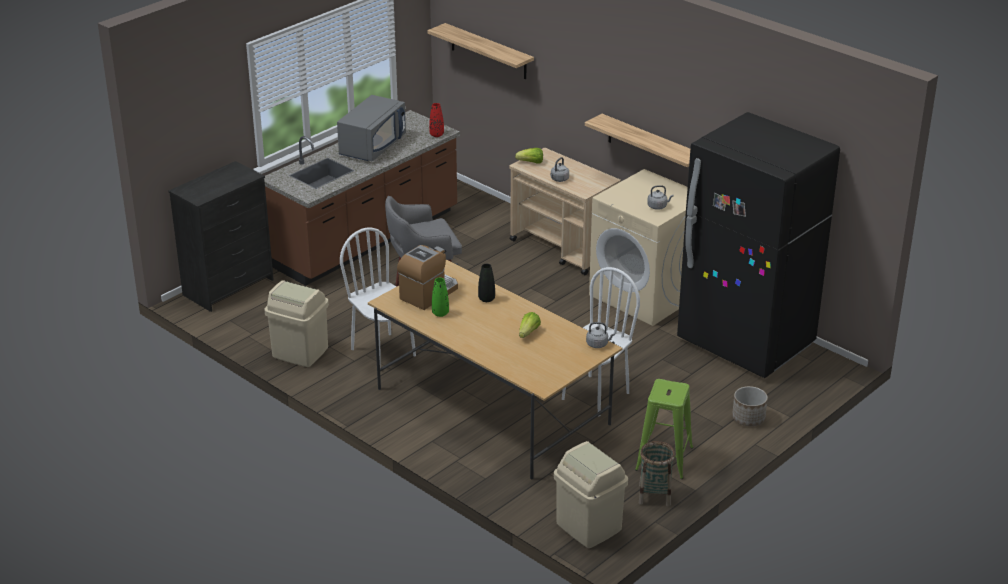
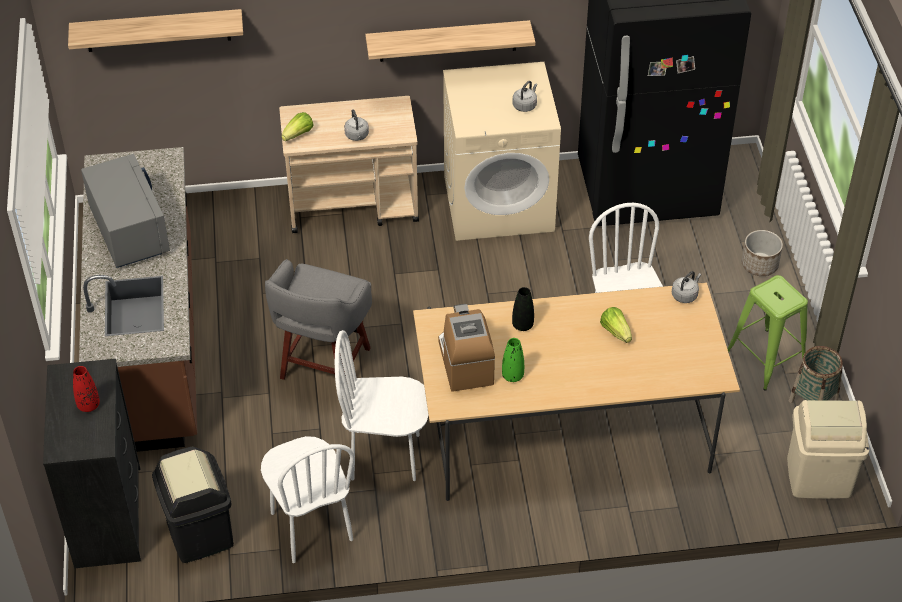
camera: 50 degrees left, 15 degrees up
(251, 320) = (199, 533): none -> black trash can
(300, 352) = (310, 527): beige trash can -> white chair
(436, 135) = (168, 168): red vase -> red vase (88, 405)

